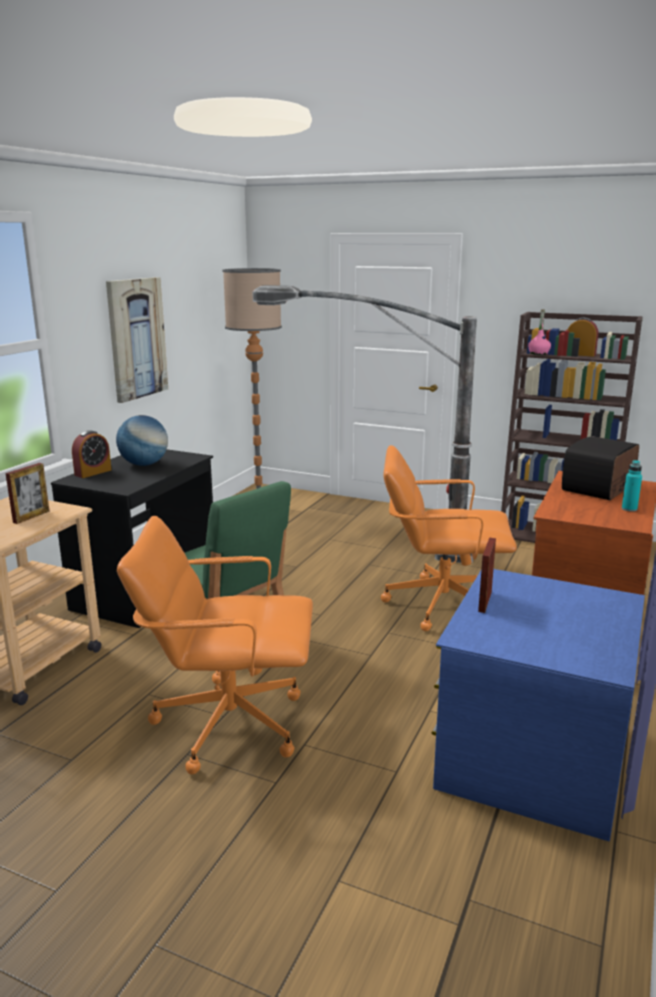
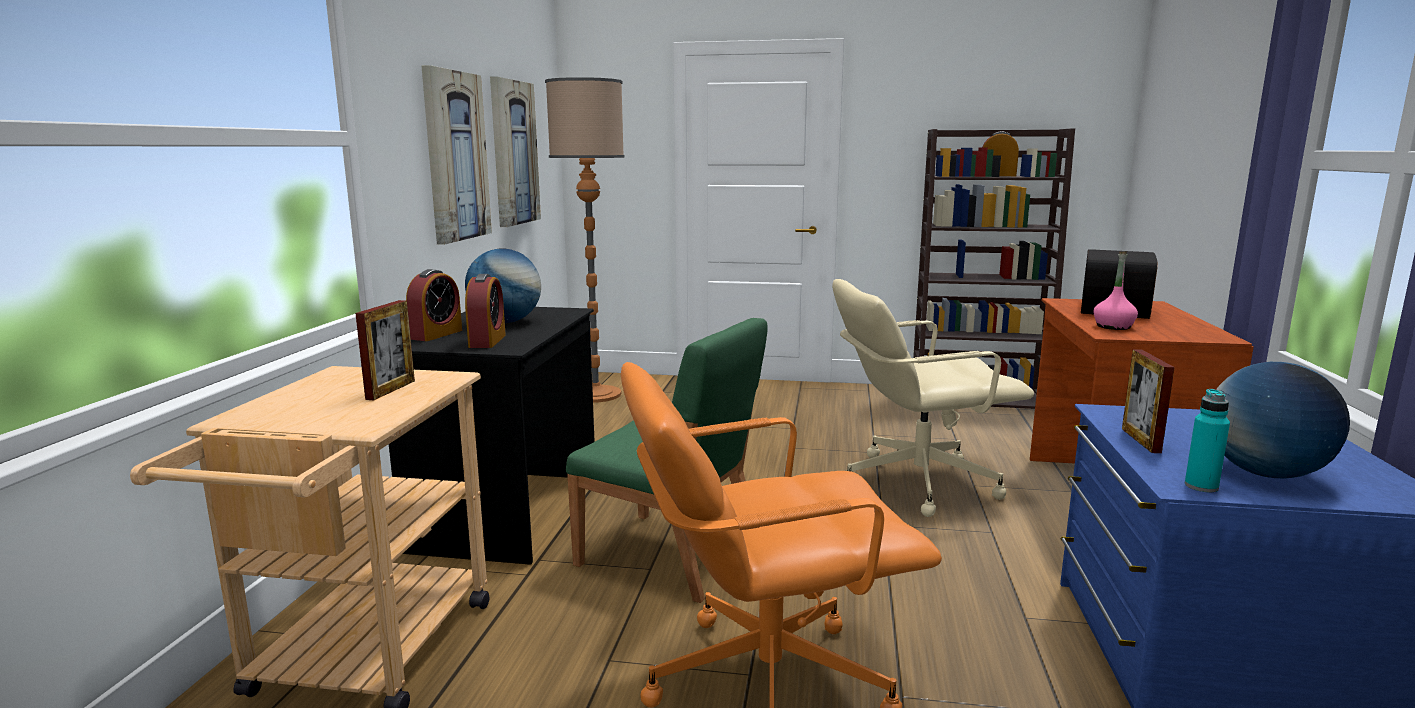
camera: 15 degrees left, 5 degrees down
(118, 481) = (487, 341): none -> alarm clock
(195, 326) = (514, 153): none -> picture
(364, 548) = (768, 429): floor lamp -> none
(440, 604) = (916, 482): orange office chair -> beige office chair
(533, 636) = (1265, 473): none -> globe
(538, 353) = (951, 176): pink bottle -> pink bottle (1113, 326)
(629, 509) = (1184, 324): turquoise bottle -> turquoise bottle (1201, 486)

